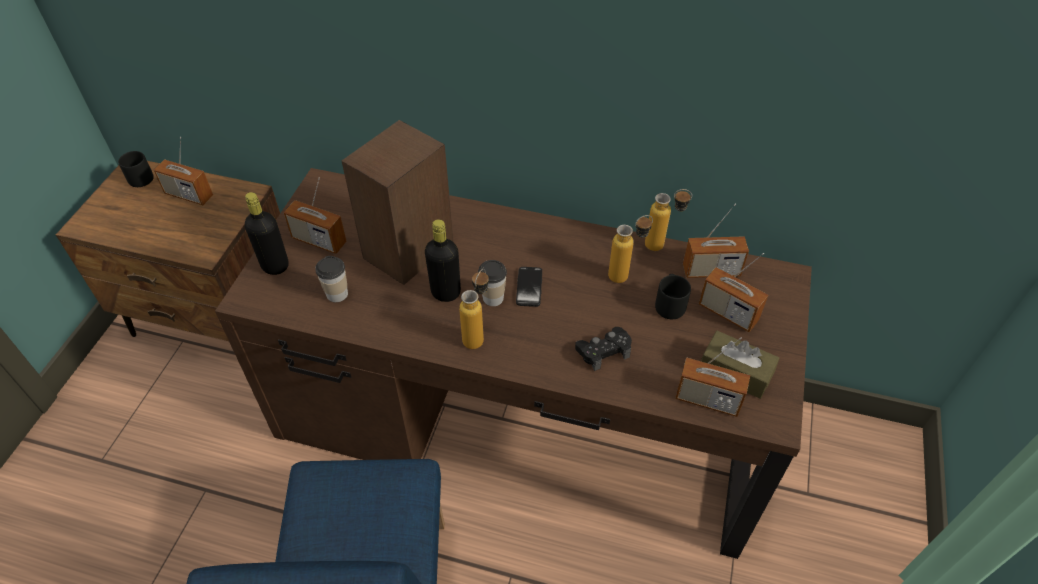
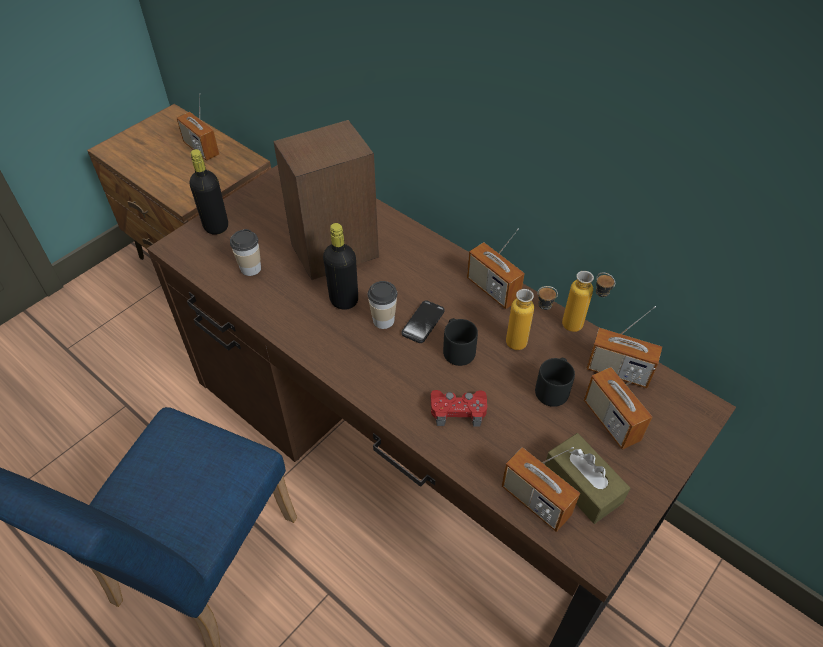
camera: 25 degrees right, 0 degrees up
(139, 177) = (173, 123): black mug -> black mug (457, 350)
(319, 240) = (264, 217): radio -> radio (492, 289)
(477, 335) = (348, 349): bottle -> none
(603, 351) = (458, 410): black game controller -> red game controller

